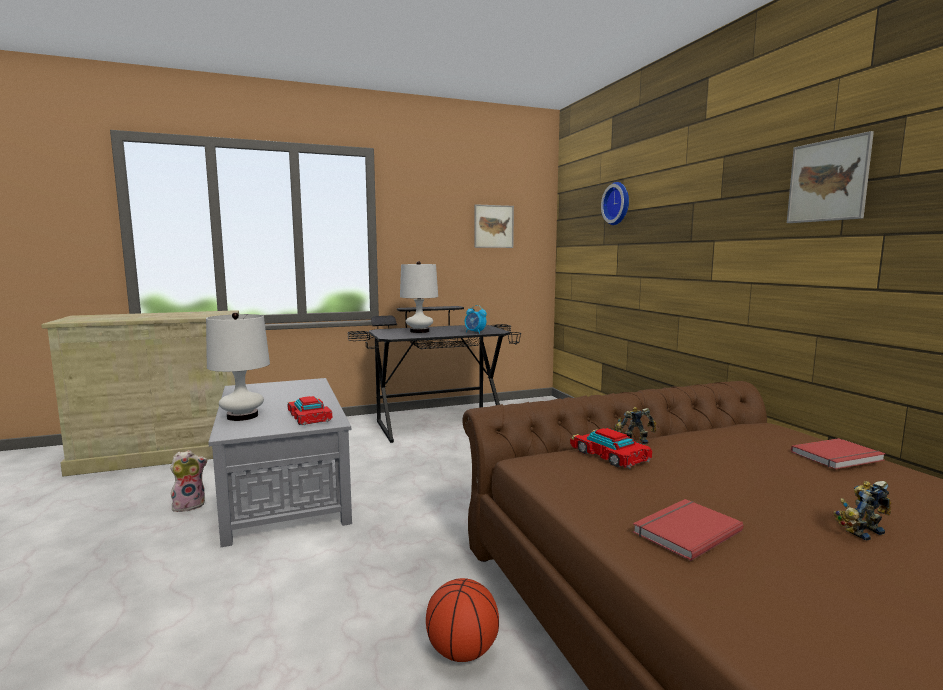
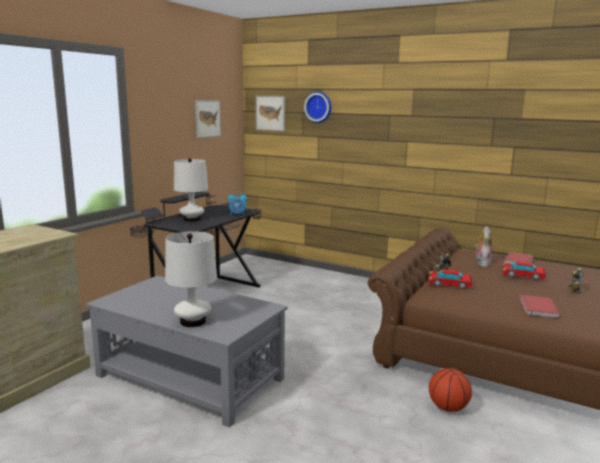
camera: 40 degrees left, 5 degrees up
(190, 505) = (137, 416): plush toy -> plush toy (482, 264)
(309, 417) = (243, 308): toy car -> toy car (522, 275)
(828, 181) = (484, 116): picture -> picture (270, 113)

